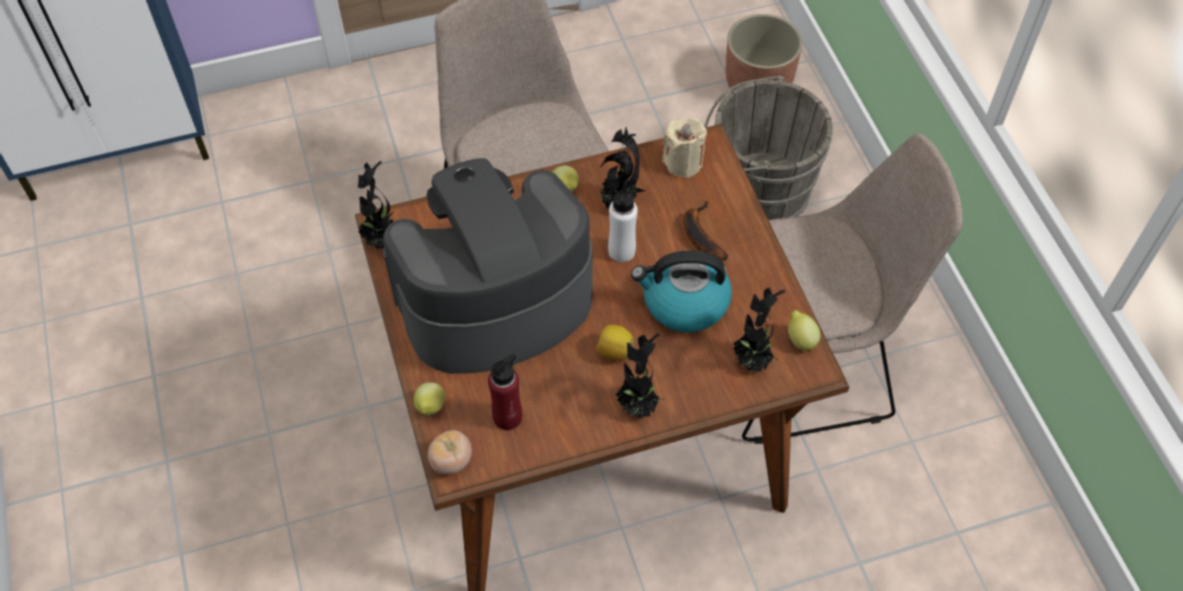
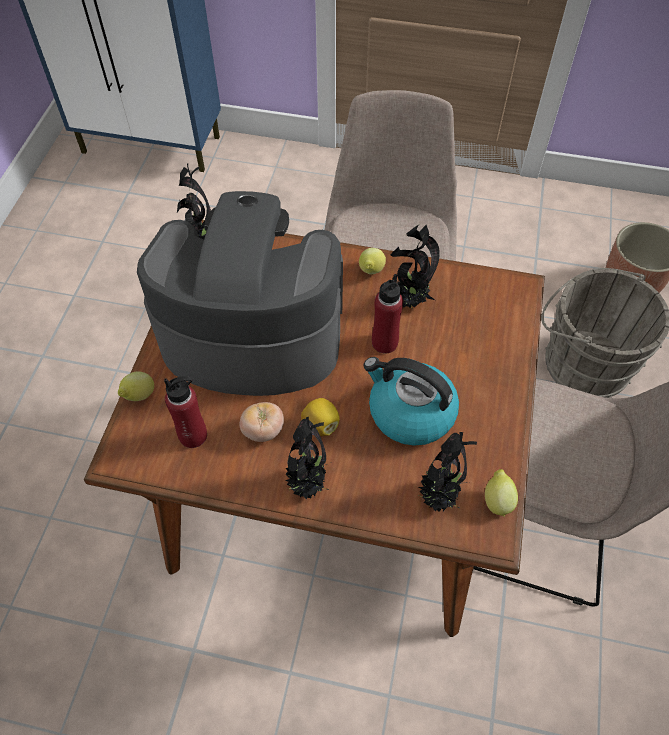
camera: 30 degrees right, 0 degrees up
(451, 461) = (122, 449): tomato -> tomato (263, 430)
(621, 251) = (384, 342): white bottle -> red bottle
(683, 162) = (488, 293): beige candle -> none
(699, 235) = (462, 360): banana -> none

